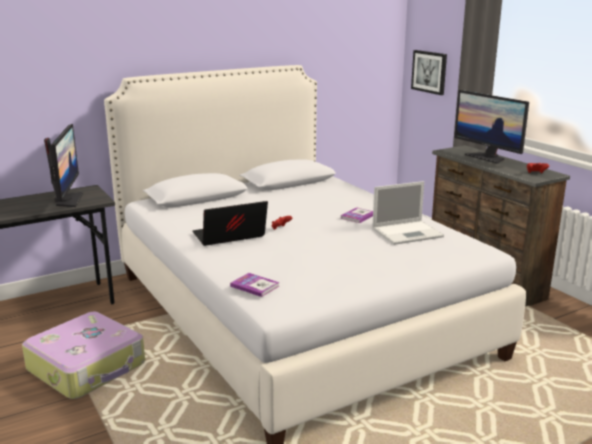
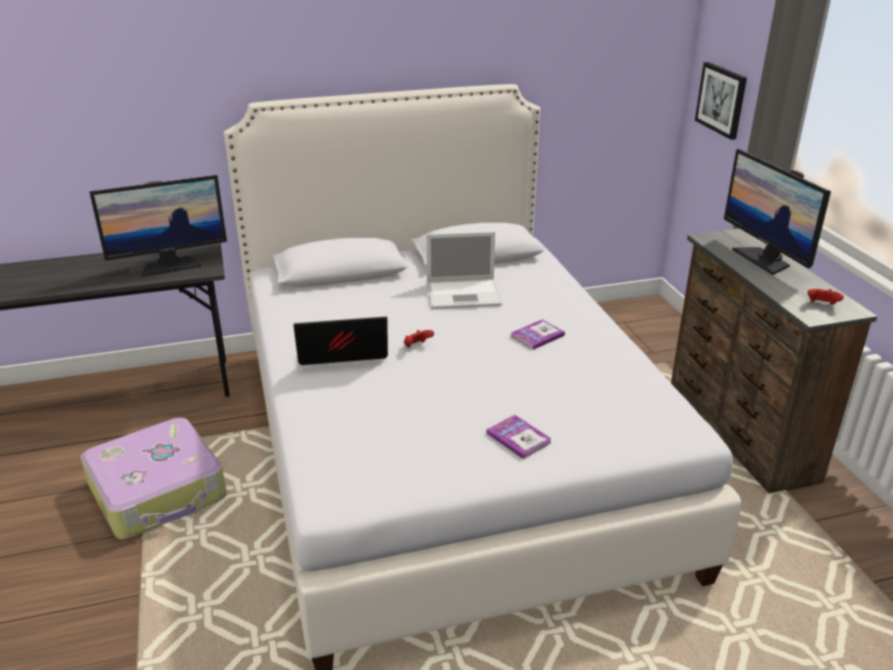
camera: 15 degrees right, 10 degrees up
(67, 200) = (169, 265): monitor -> monitor turned 60 degrees clockwise
(255, 286) = (324, 453): book -> book (518, 438)
(408, 232) = (592, 379): laptop -> laptop (465, 294)

